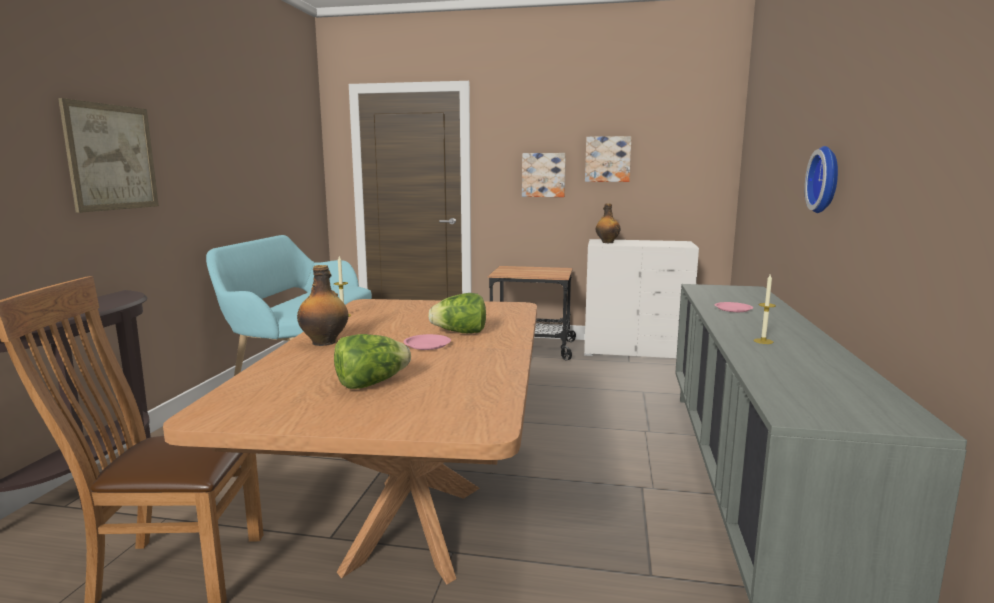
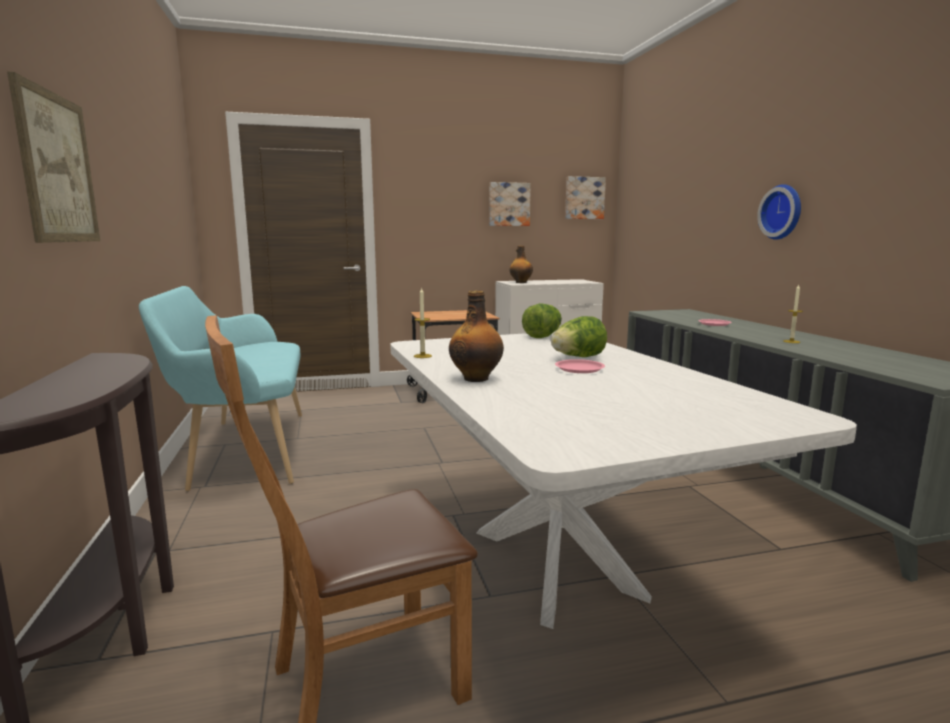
camera: 25 degrees left, 0 degrees up
(371, 384) = (627, 403): lettuce -> lettuce (543, 336)
(414, 525) = (555, 563): brown dining table -> white dining table
(543, 175) = (449, 219): picture -> picture (584, 198)

